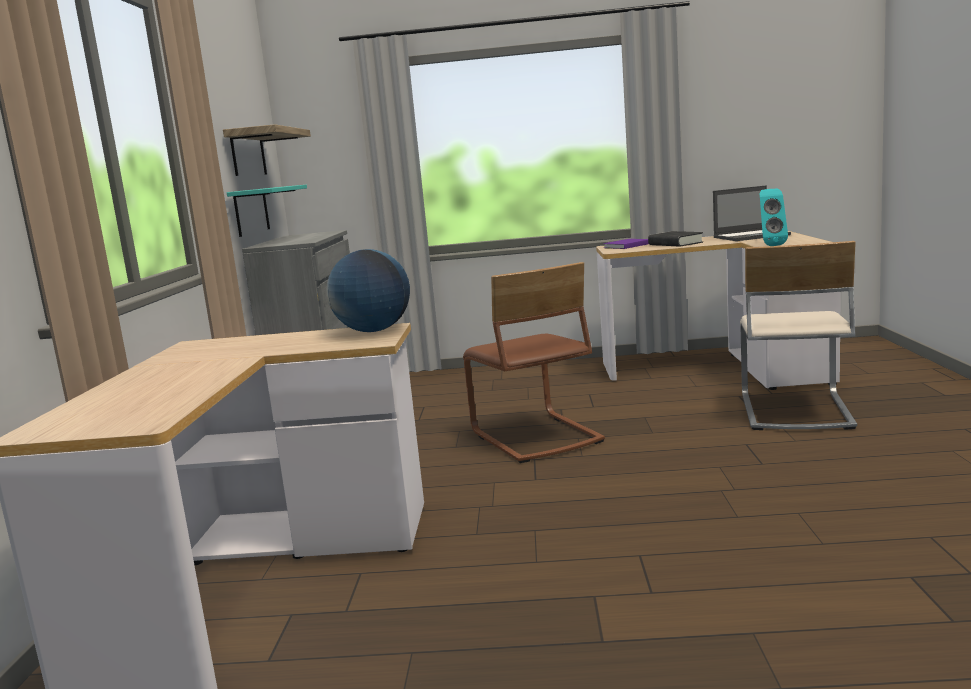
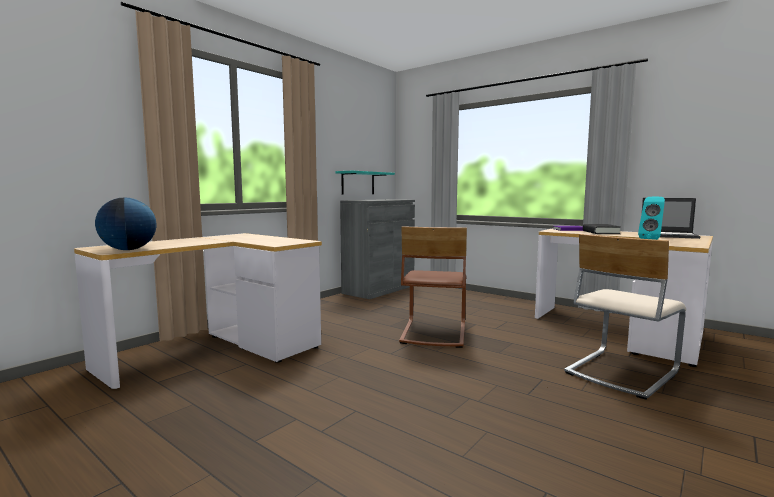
camera: 35 degrees right, 5 degrees down
(248, 153) = (363, 154): shelf -> none
(373, 331) = (296, 241): globe -> globe (128, 250)

